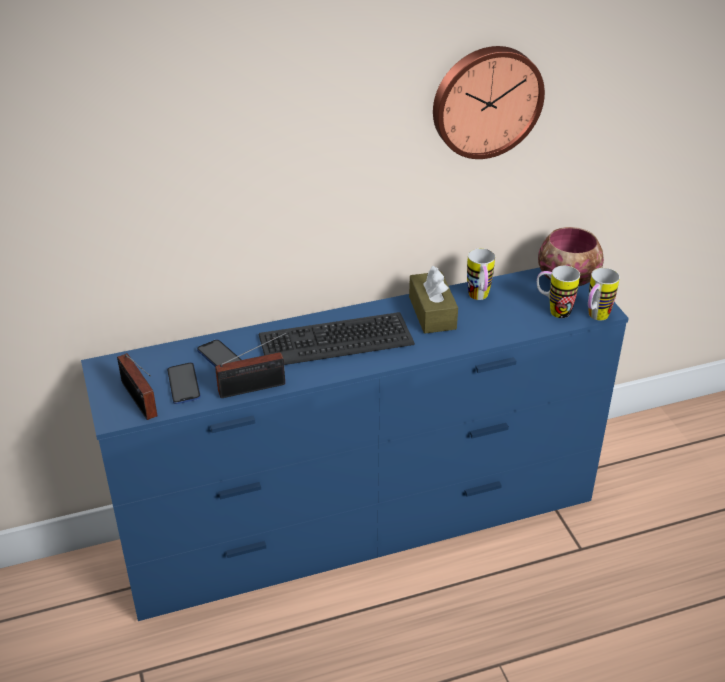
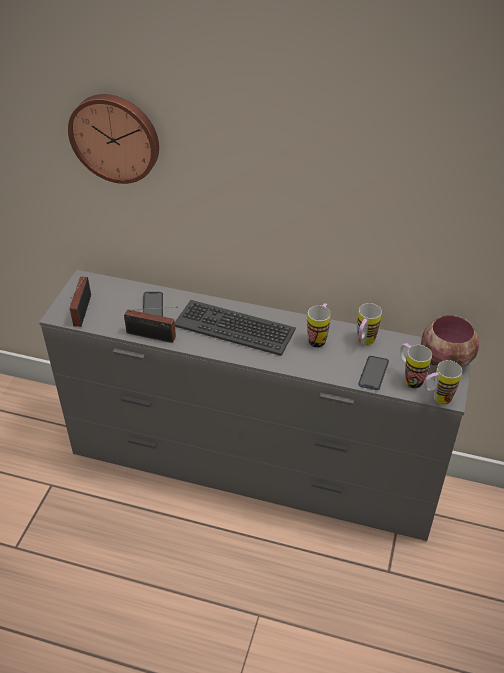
camera: 35 degrees right, 5 degrees up
(183, 384) = (115, 313): phone -> phone (373, 374)
(362, 525) = (252, 468): blue dresser -> grey dresser
(432, 313) = (318, 338): brown tissue box -> mug
(486, 101) = (398, 188): wall clock -> wall clock (115, 137)

